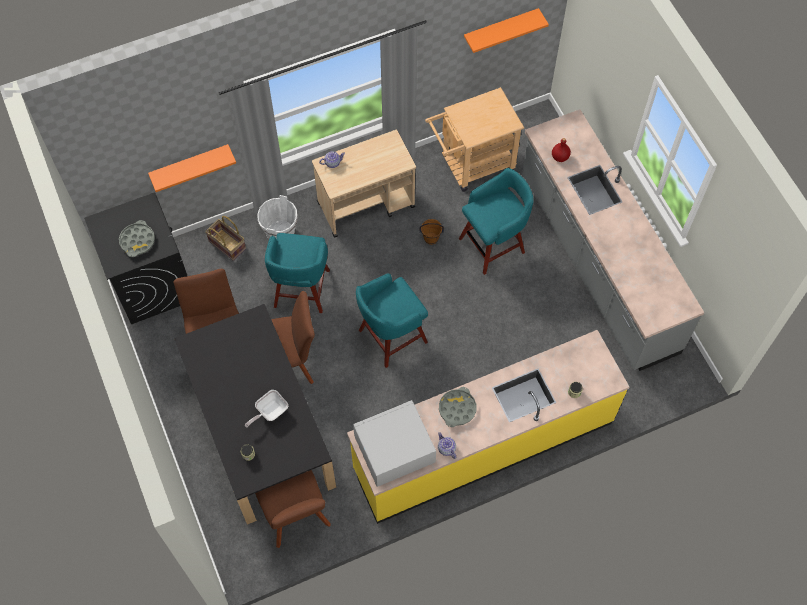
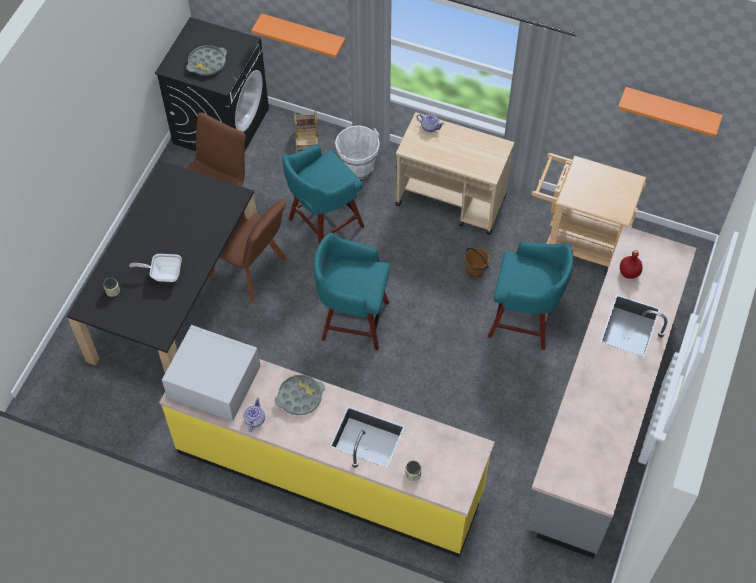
camera: 45 degrees right, 5 degrees down
(296, 517) = (125, 390): brown chair -> none

